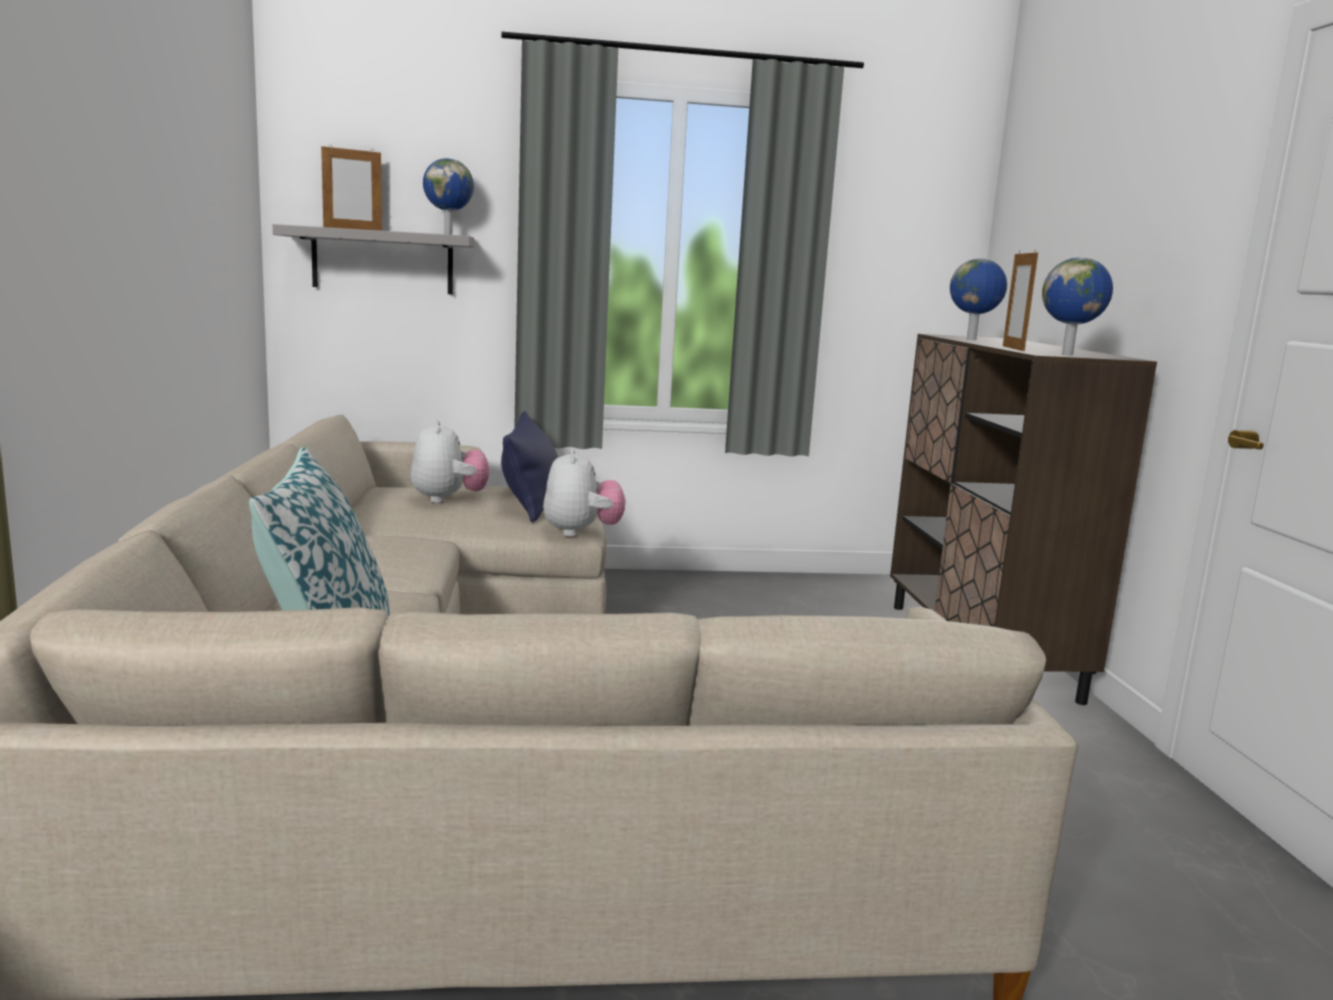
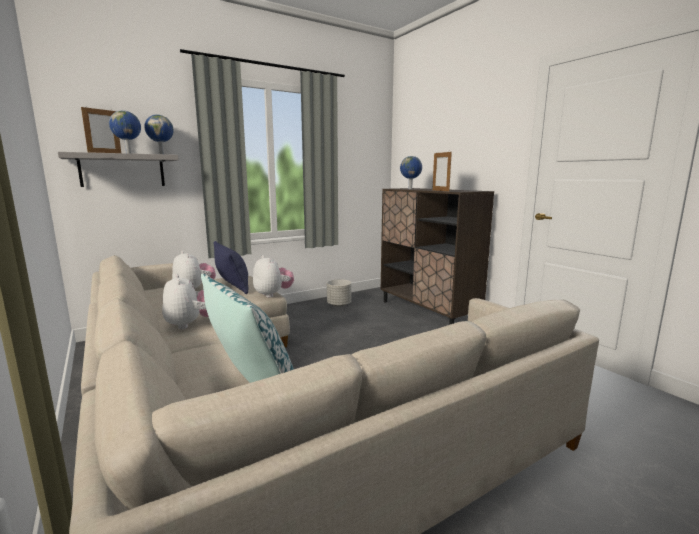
camera: 25 degrees left, 0 degrees up
(377, 552) = (190, 324): none -> plush toy
(784, 593) = (339, 304): none -> grey planter
(1069, 355) = (466, 191): globe -> globe (129, 153)

